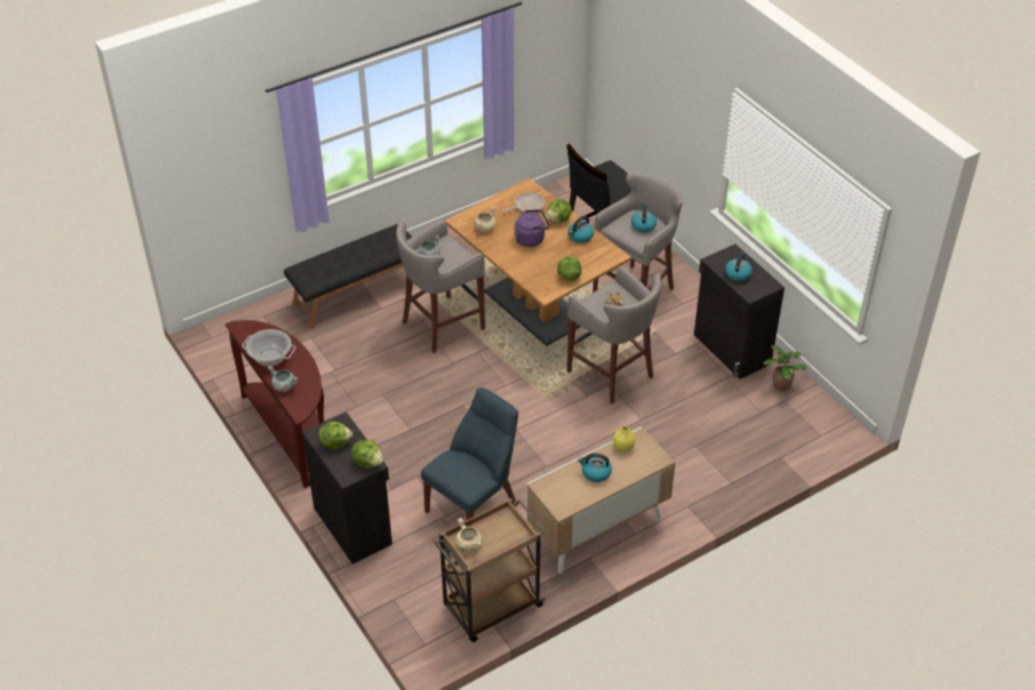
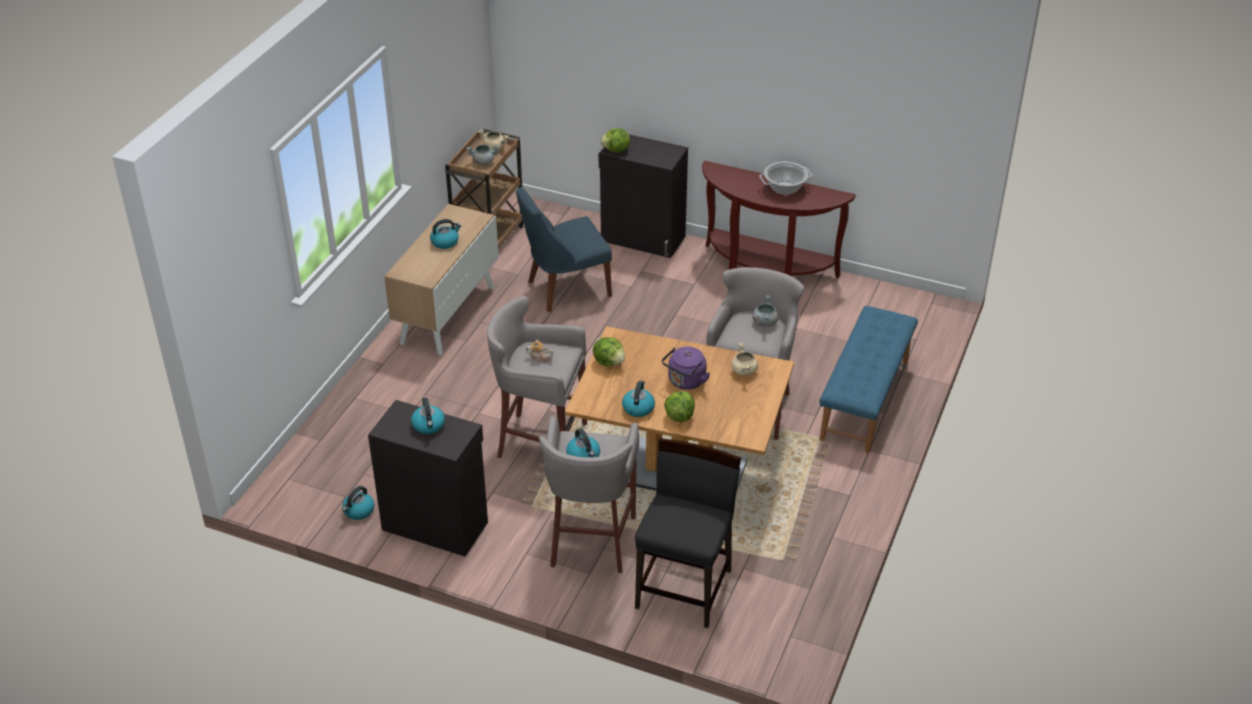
camera: 145 degrees right, 5 degrees down
(284, 386) = (746, 176): grey cooking pot -> grey cooking pot (483, 161)
(335, 443) = (654, 150): lettuce -> none
(357, 292) = (865, 399): black bench -> blue bench
(474, 504) = (565, 289): blue chair -> blue chair turned 60 degrees clockwise
(527, 206) = (729, 416): frying pan -> none
(623, 447) = (437, 268): yellow vase -> none
(780, 384) = (358, 511): potted plant -> kettle

